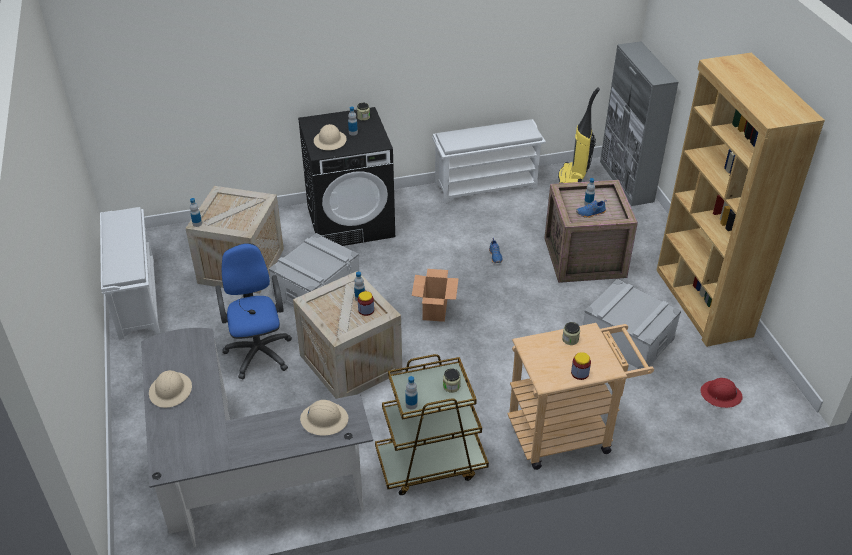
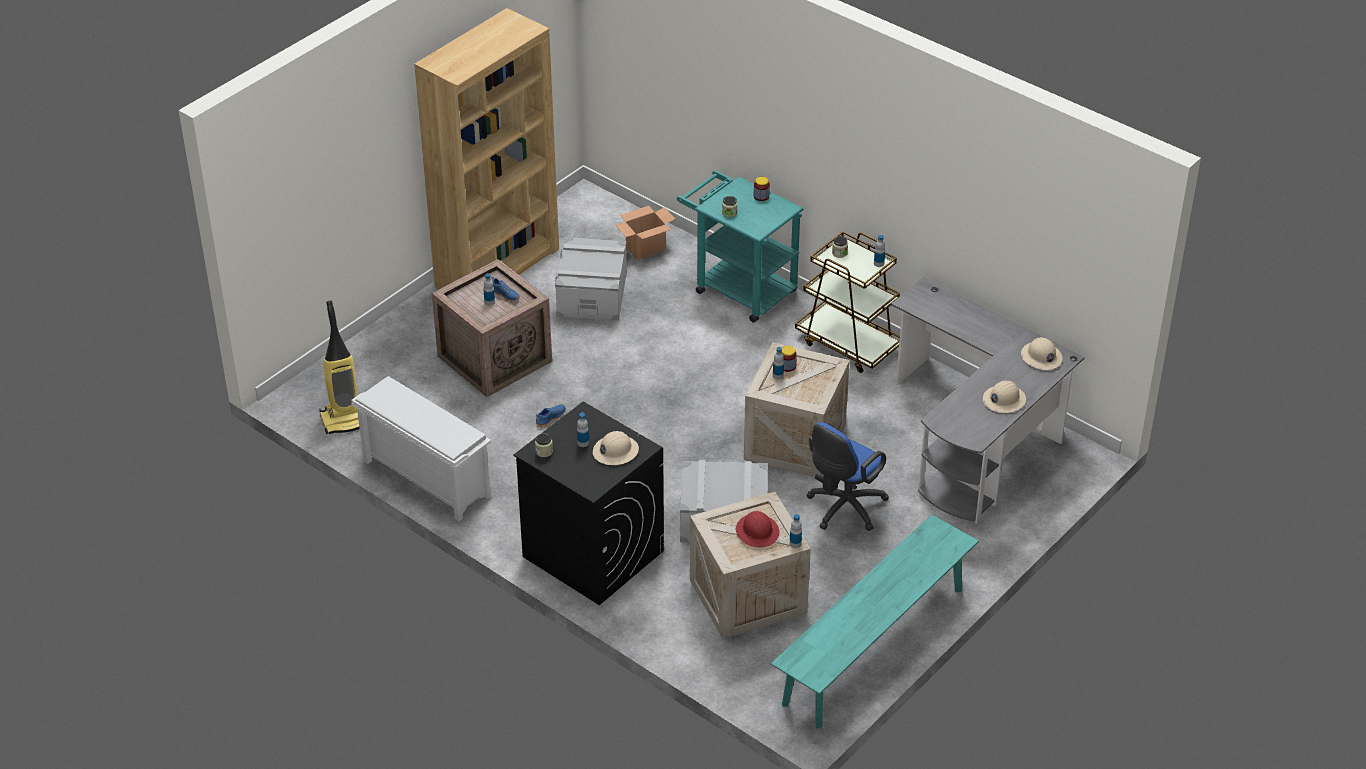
camera: 125 degrees left, 0 degrees up
(136, 297) = (874, 646): white shoe rack -> turquoise bench
(324, 419) = (935, 307): beige hard hat -> beige hard hat (1041, 357)
(434, 310) = (671, 423): cardboard box -> cardboard box (645, 249)
(568, 432) = (738, 288): beige cart -> turquoise cart
(626, 181) = (322, 377): grey cabinet -> none
(721, 395) = (613, 226): red hard hat -> red hard hat (757, 531)

